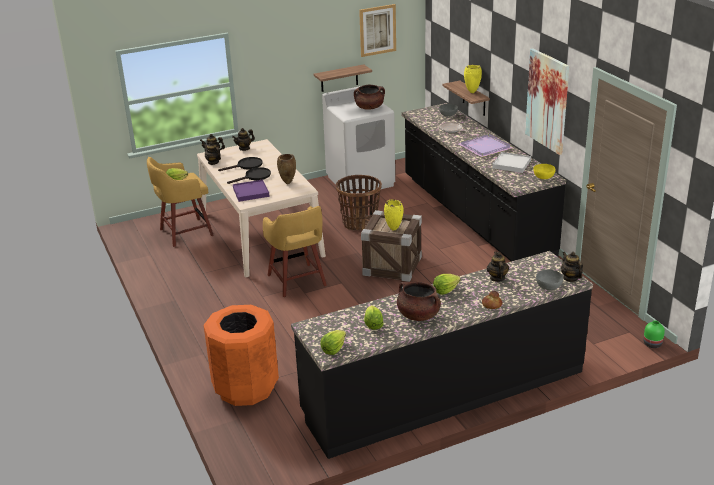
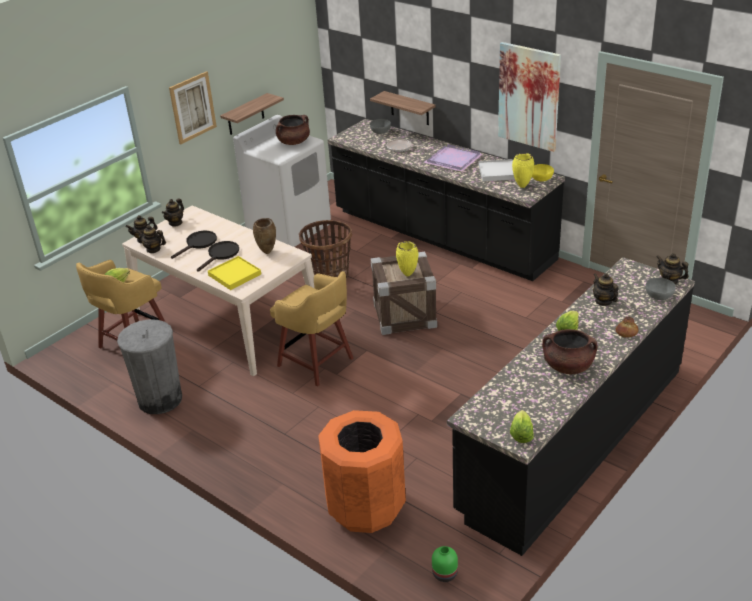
camera: 25 degrees left, 5 degrees up
(170, 274) = (160, 399): none -> grey trash can
(251, 192) = (234, 275): purple tray -> yellow tray
(373, 324) = (534, 392): lettuce -> none
(377, 30) = (276, 50): picture -> picture (192, 107)
(472, 92) = (411, 101): yellow vase -> yellow vase (522, 186)
(652, 344) = (713, 323): green vase -> green vase (444, 574)

